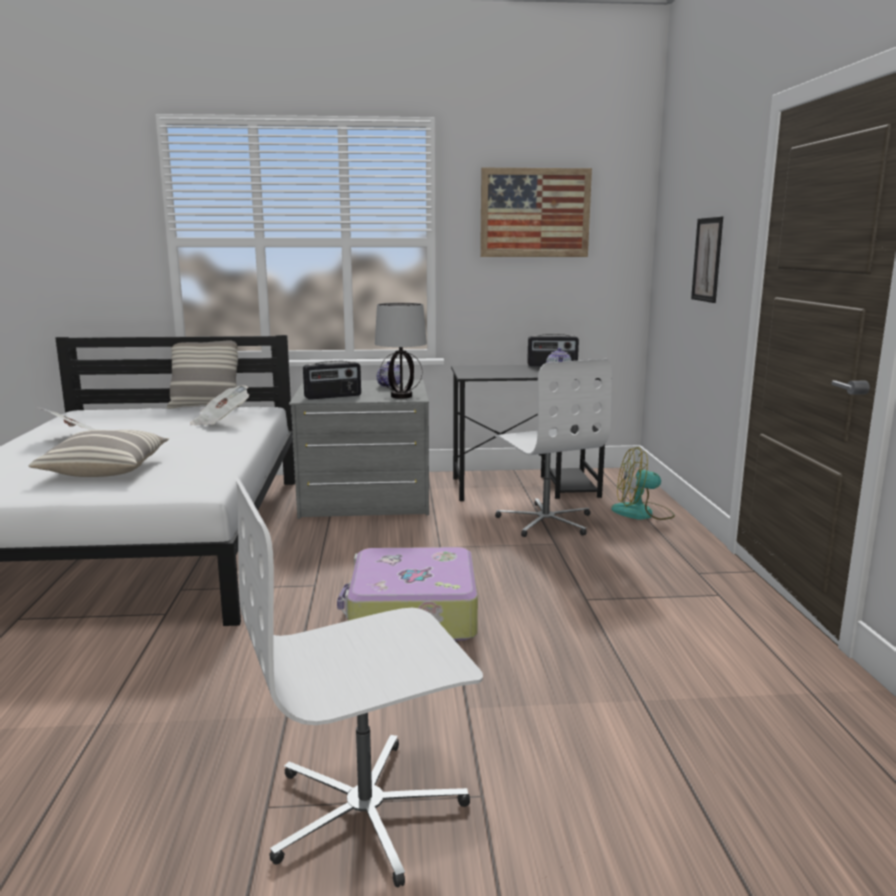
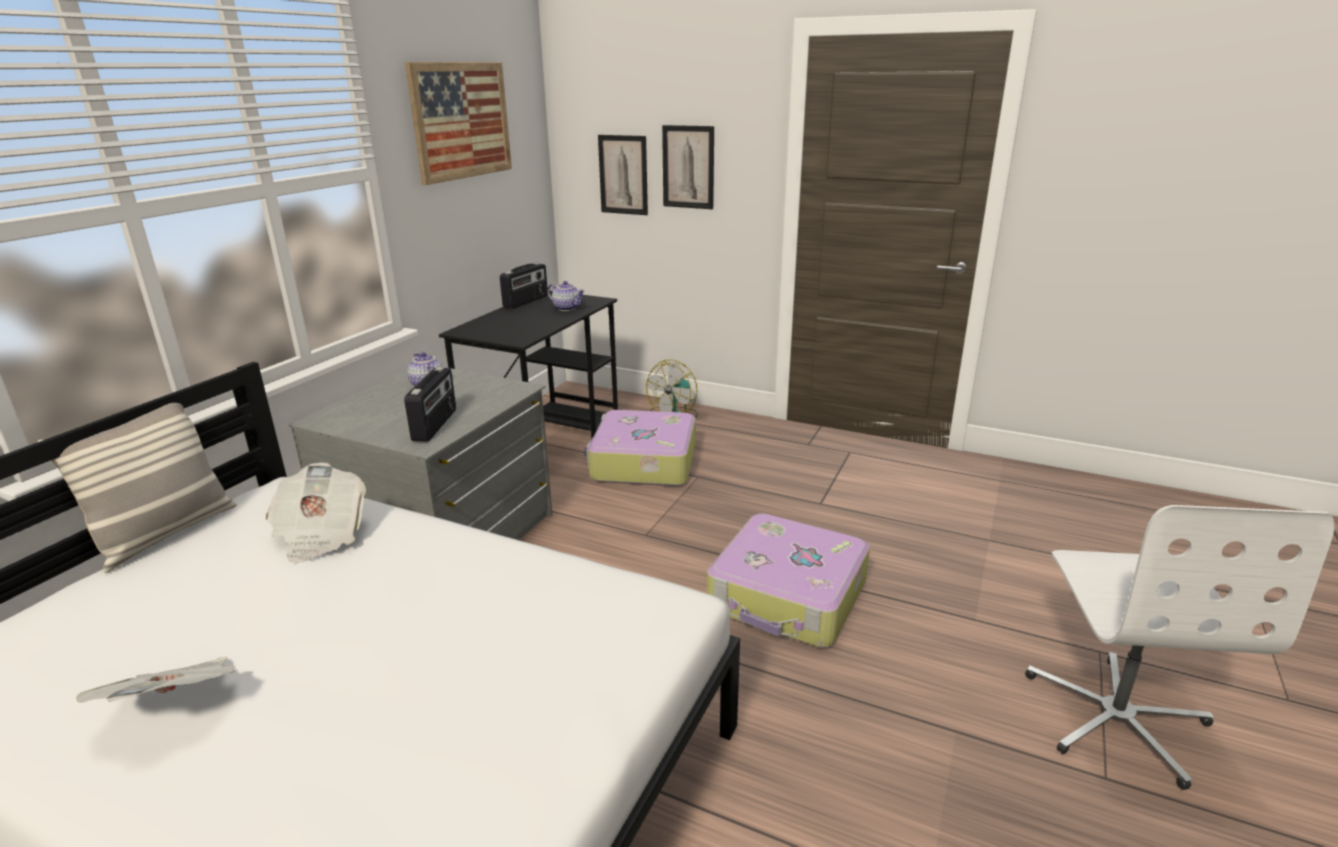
camera: 60 degrees left, 10 degrees up
(105, 470) = (469, 684): pillow -> none
(401, 396) = (498, 391): table lamp -> none
(546, 521) = (642, 463): white office chair -> suitcase
(678, 268) = (623, 175): none -> picture

